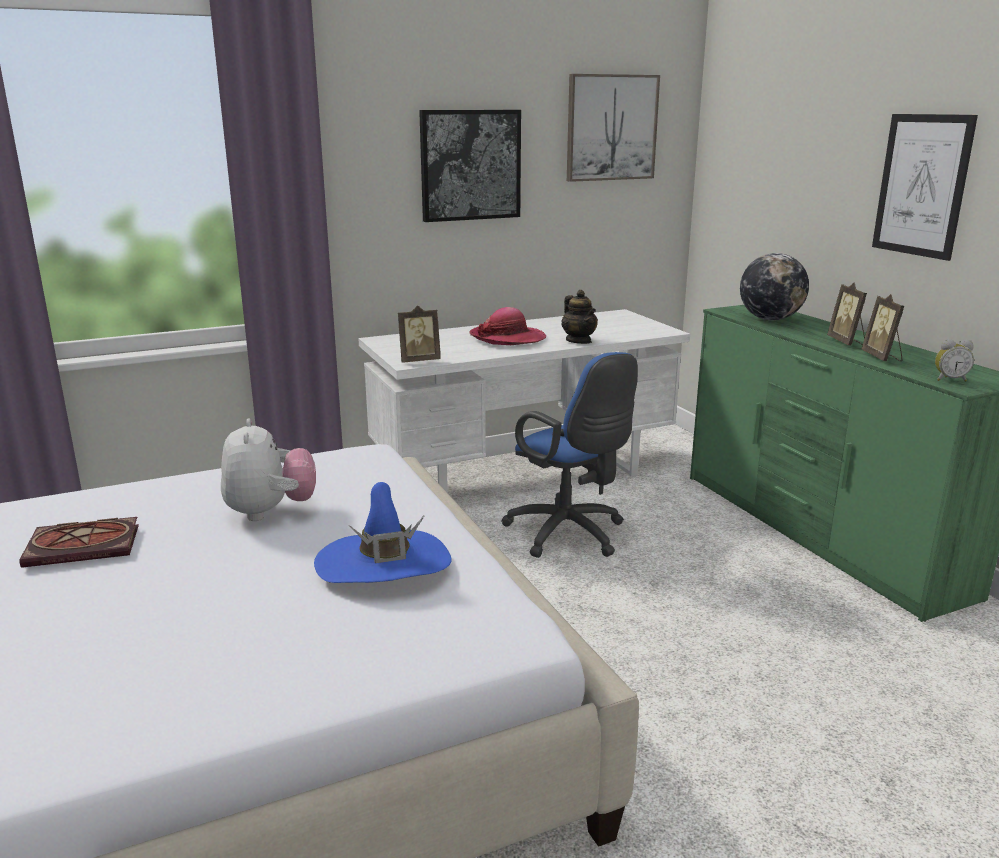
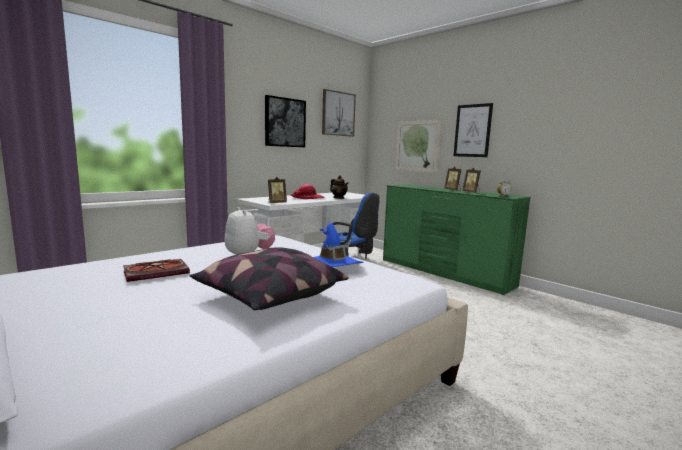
camera: 20 degrees left, 10 degrees down
(198, 644) = (269, 298): none -> pillow
(770, 319) = (416, 186): globe -> none
(795, 210) = (417, 146): none -> picture

